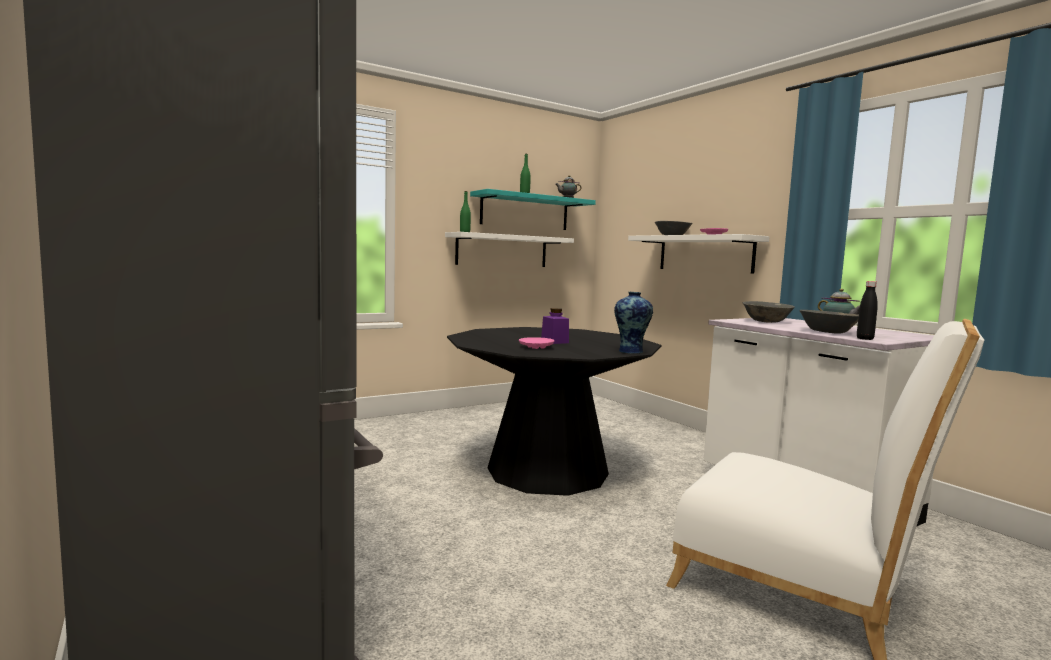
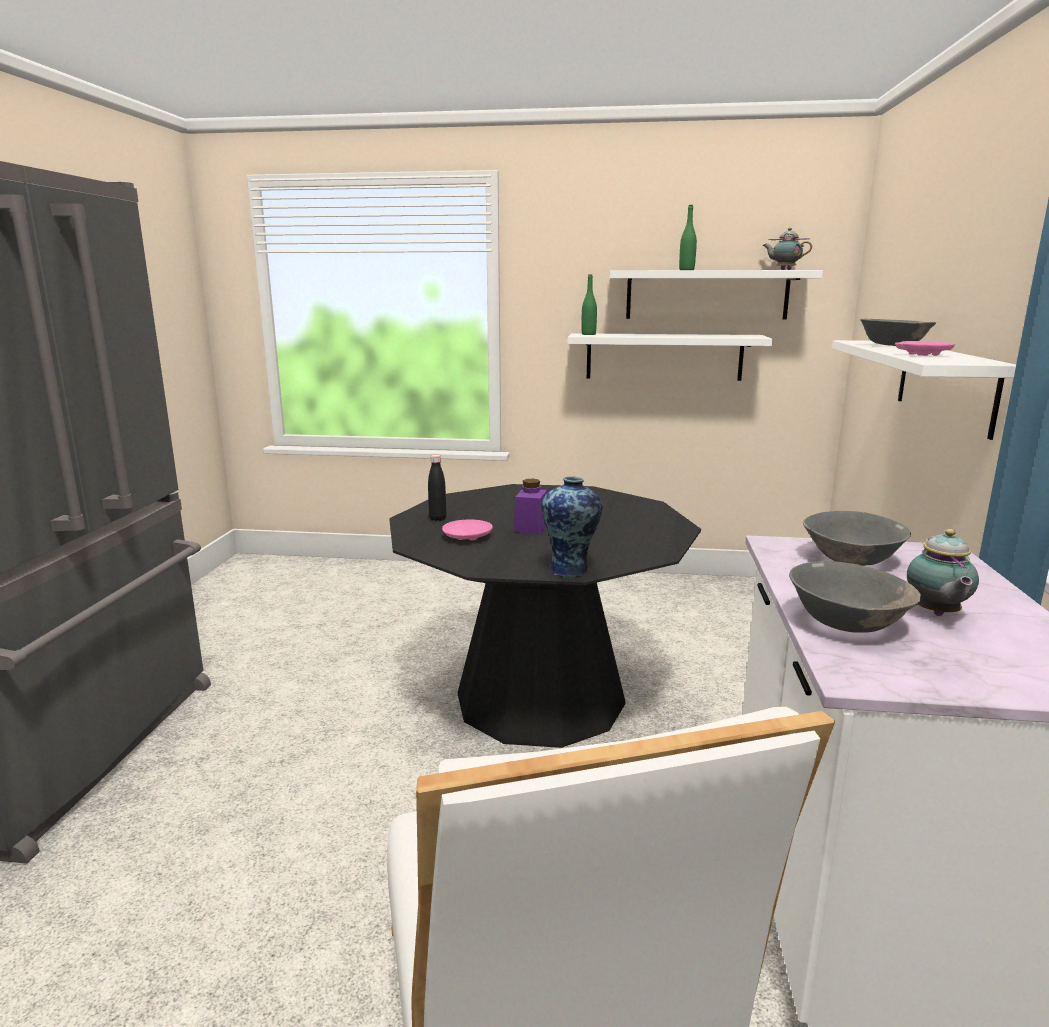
camera: 40 degrees right, 10 degrees up
(525, 212) = (706, 295): turquoise shelf -> white shelf
(865, 339) = (841, 664): black bottle -> black bottle (437, 518)

